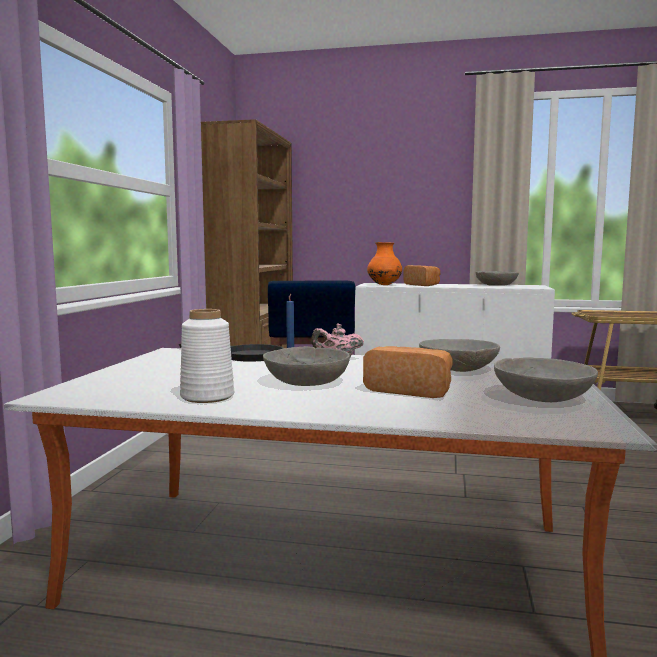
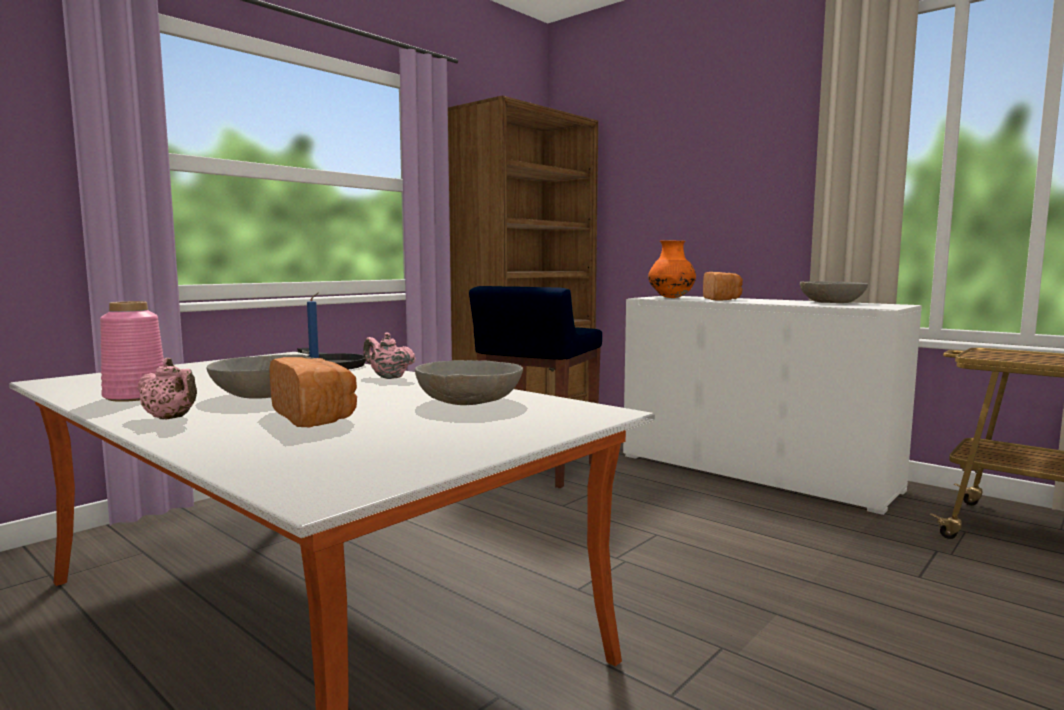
camera: 30 degrees right, 0 degrees up
(206, 397) = (135, 396): white vase -> pink vase
(320, 407) = (171, 418): none -> pink teapot
(542, 397) = (416, 446): grey bowl -> none

